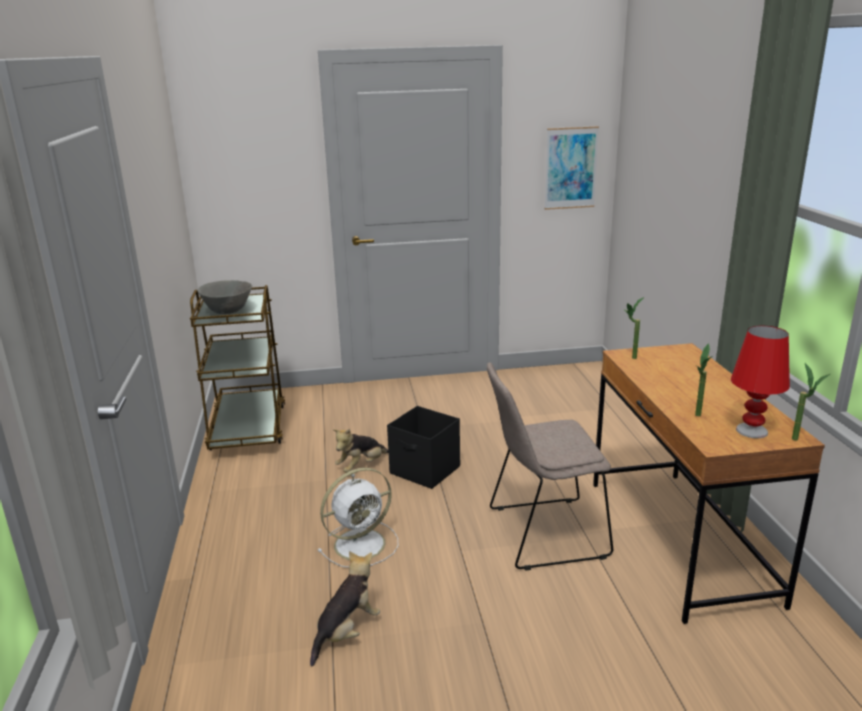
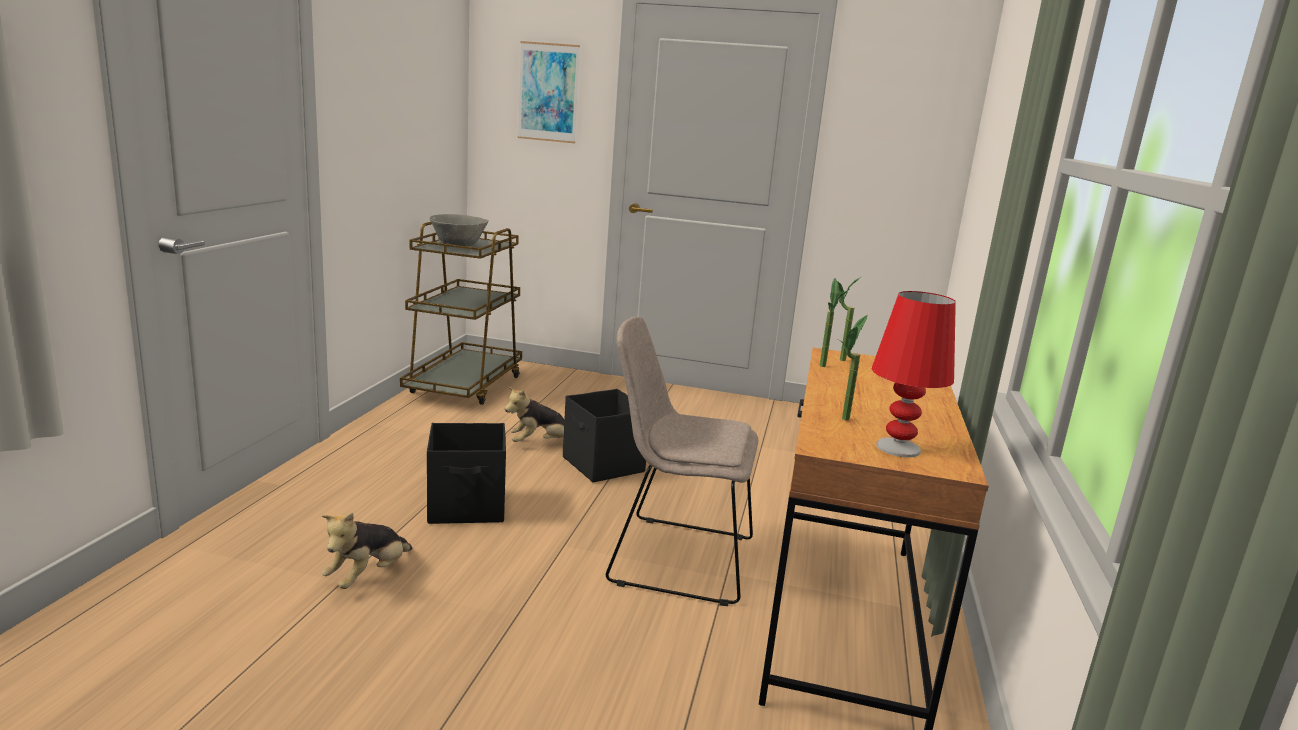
camera: 20 degrees right, 5 degrees down
(346, 632) = (368, 576): plush toy -> plush toy turned 150 degrees clockwise
(362, 543) = (468, 507): white fan -> black storage box
(570, 168) = (908, 161): picture -> picture (548, 92)
(800, 441) = (955, 473): potted plant -> potted plant (825, 368)

